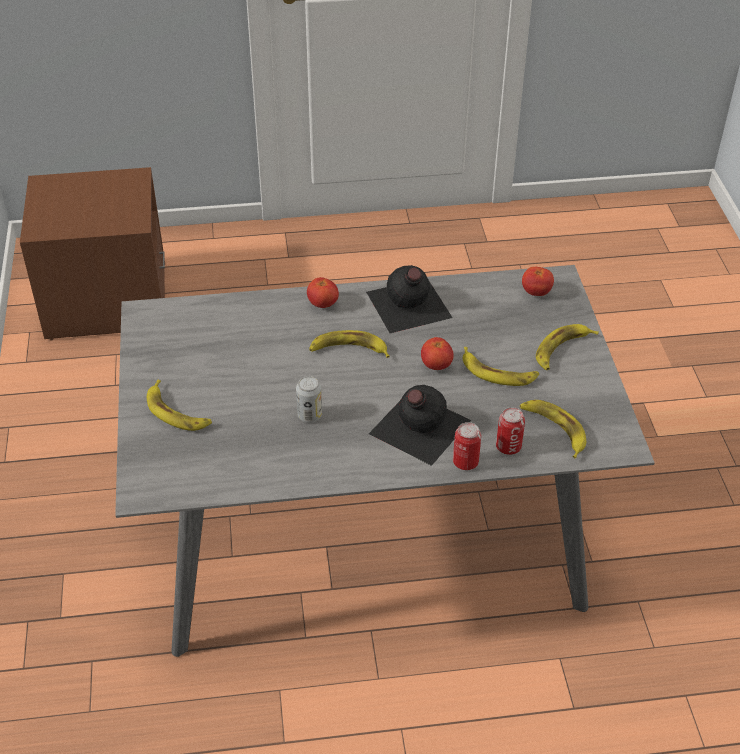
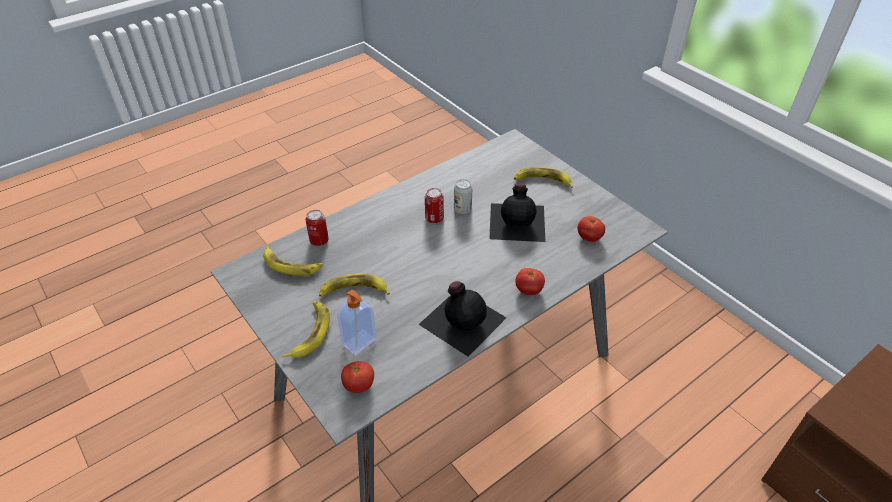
camera: 150 degrees right, 0 degrees up
(348, 349) = (476, 262): banana -> none
(418, 427) = (387, 229): black bottle -> black bottle (518, 221)
(436, 365) = (404, 277): tomato -> tomato (589, 238)
(465, 462) = (343, 221): can -> can (434, 218)
(517, 324) = (360, 342): none -> soap dispenser

